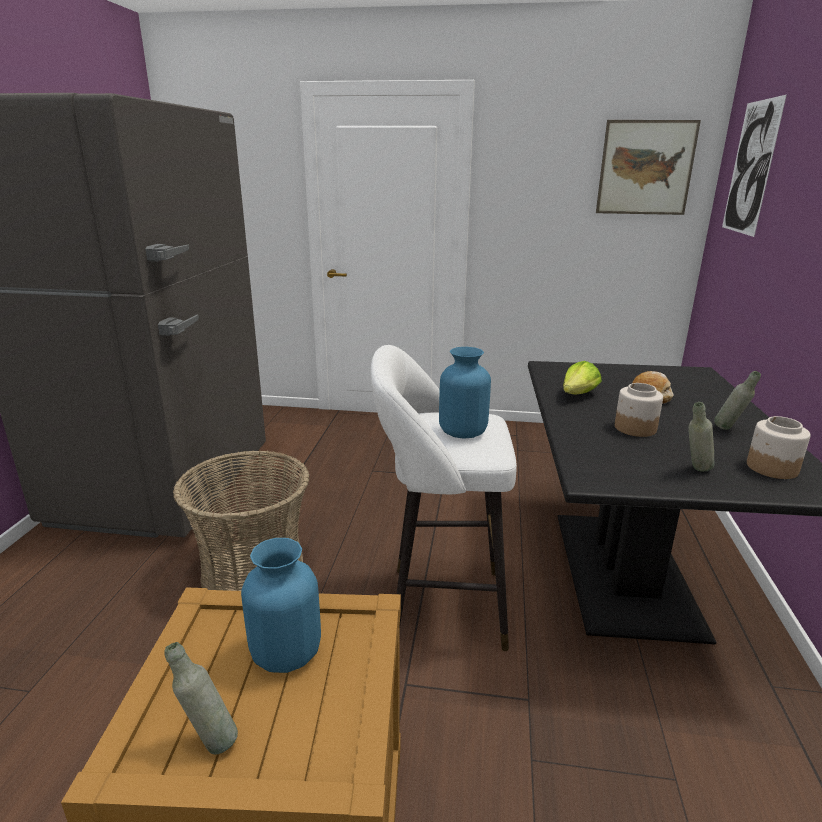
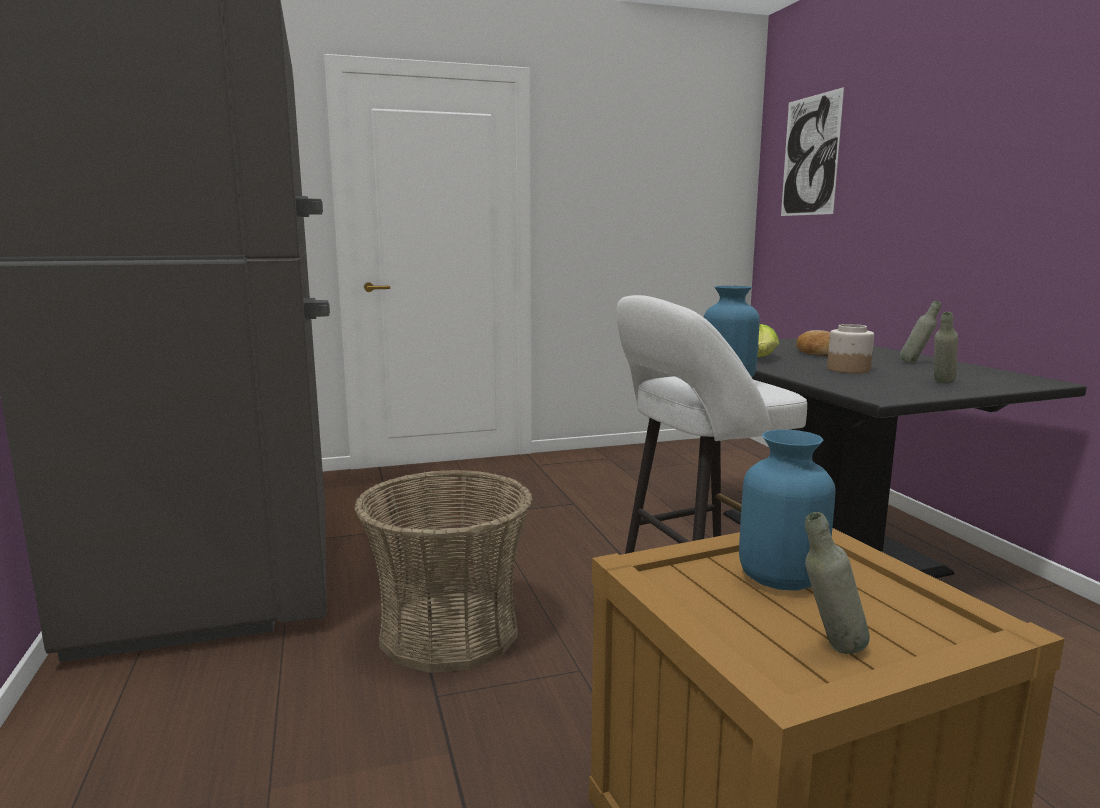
camera: 25 degrees left, 10 degrees down
(645, 168) = (698, 164): picture -> none
(771, 467) = (986, 376): jar -> none

